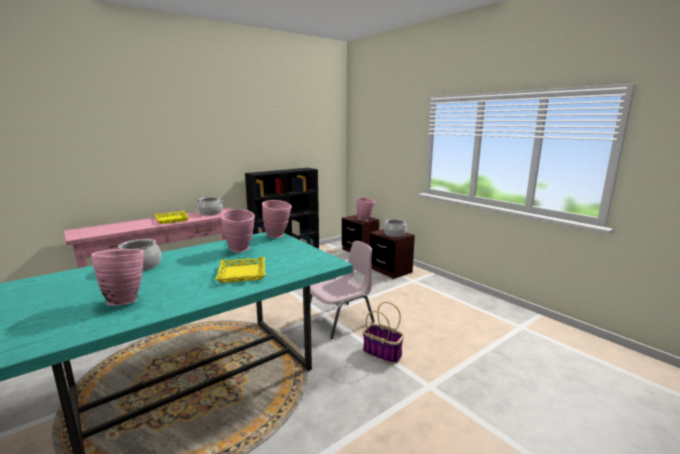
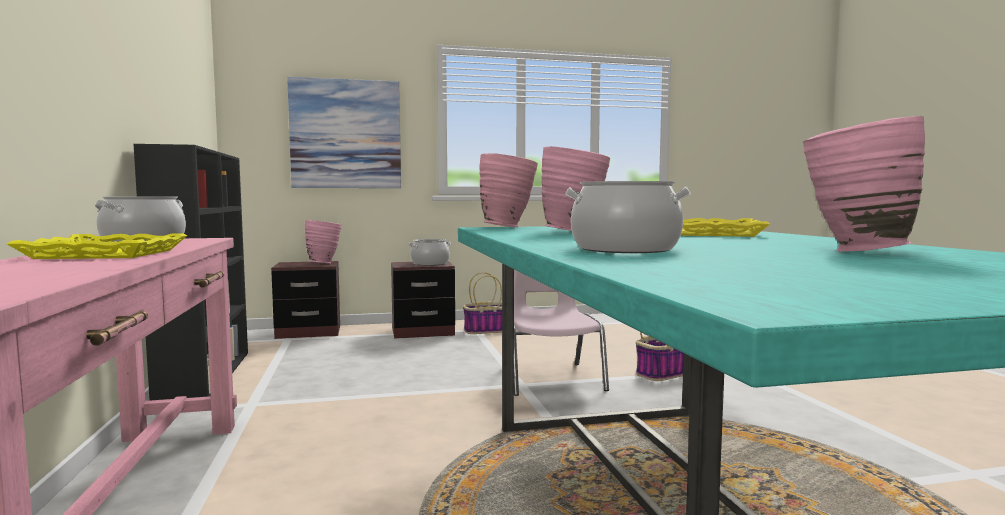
camera: 65 degrees left, 10 degrees down
(386, 152) = (346, 134): none -> picture
(414, 283) = (486, 330): none -> basket

